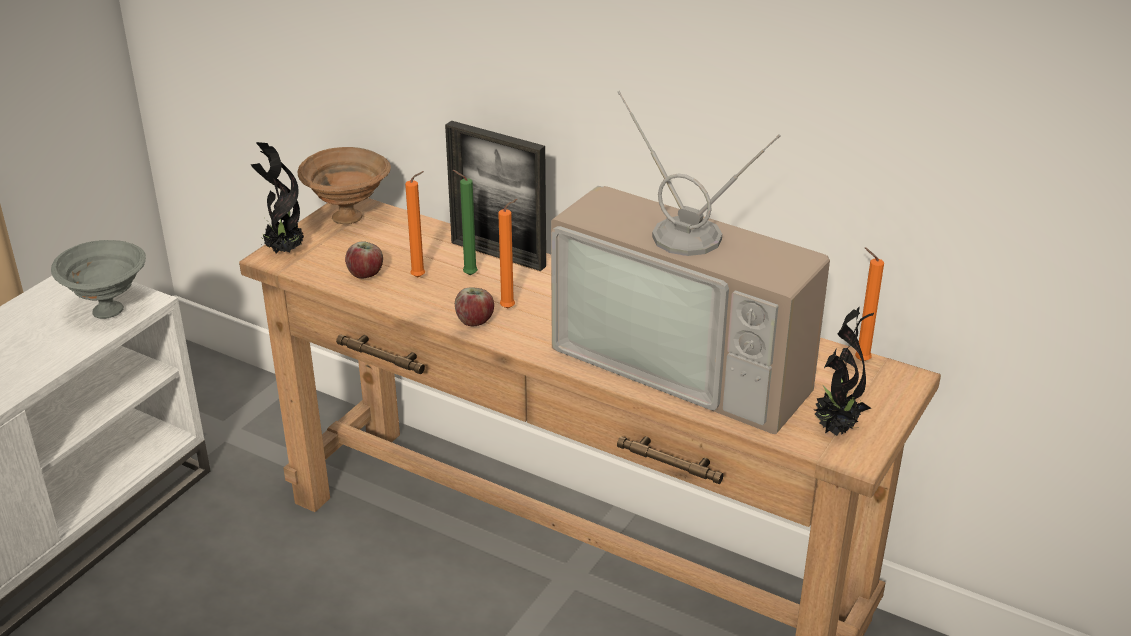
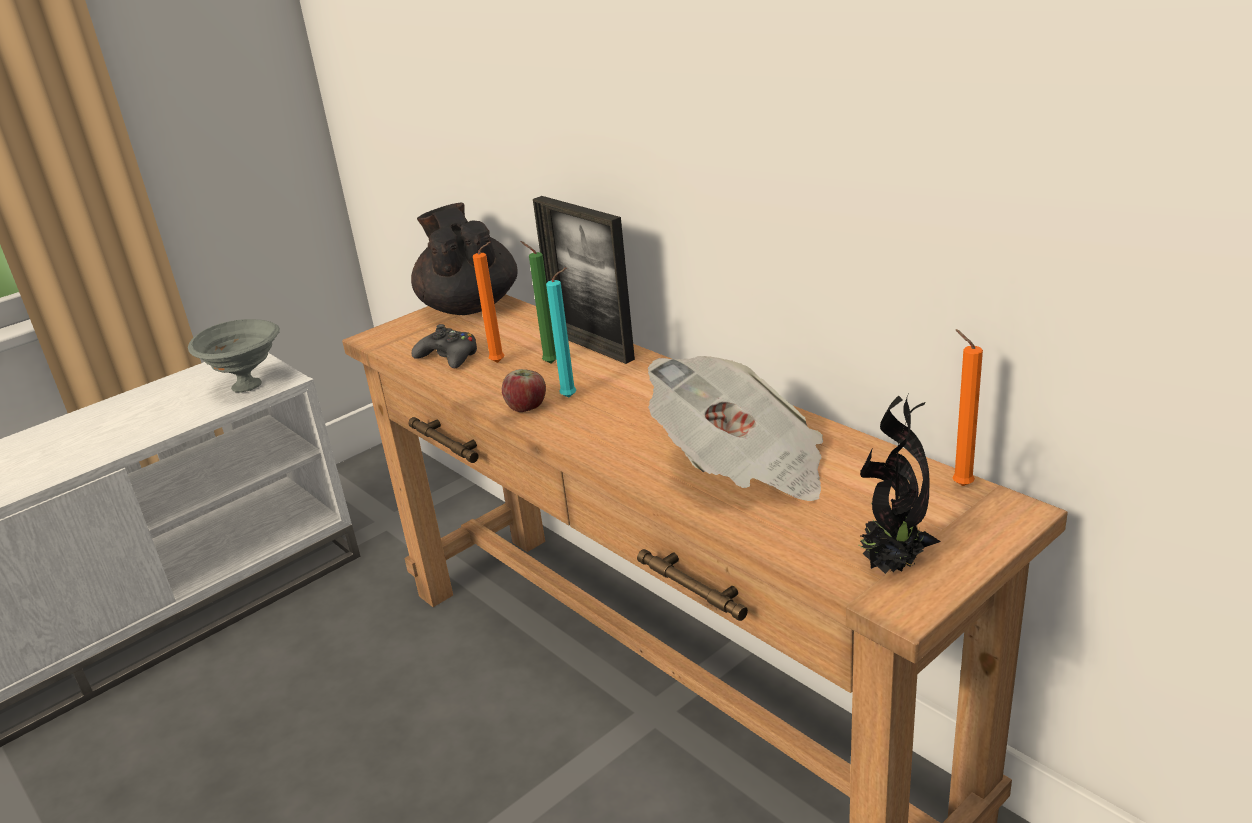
camera: 20 degrees right, 5 degrees down
(283, 251) = (387, 333): potted plant -> none
(349, 217) = (469, 306): brown bowl -> black teapot
(366, 274) = (448, 357): apple -> black game controller
(510, 308) = (571, 397): orange candle -> turquoise candle
(690, 361) = (742, 468): television -> newspaper

